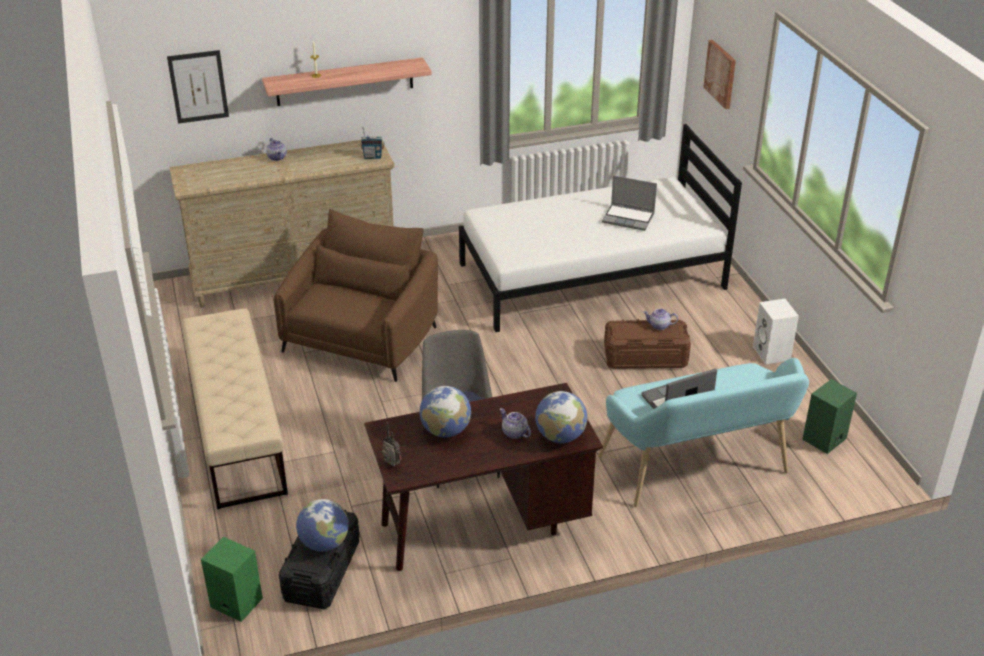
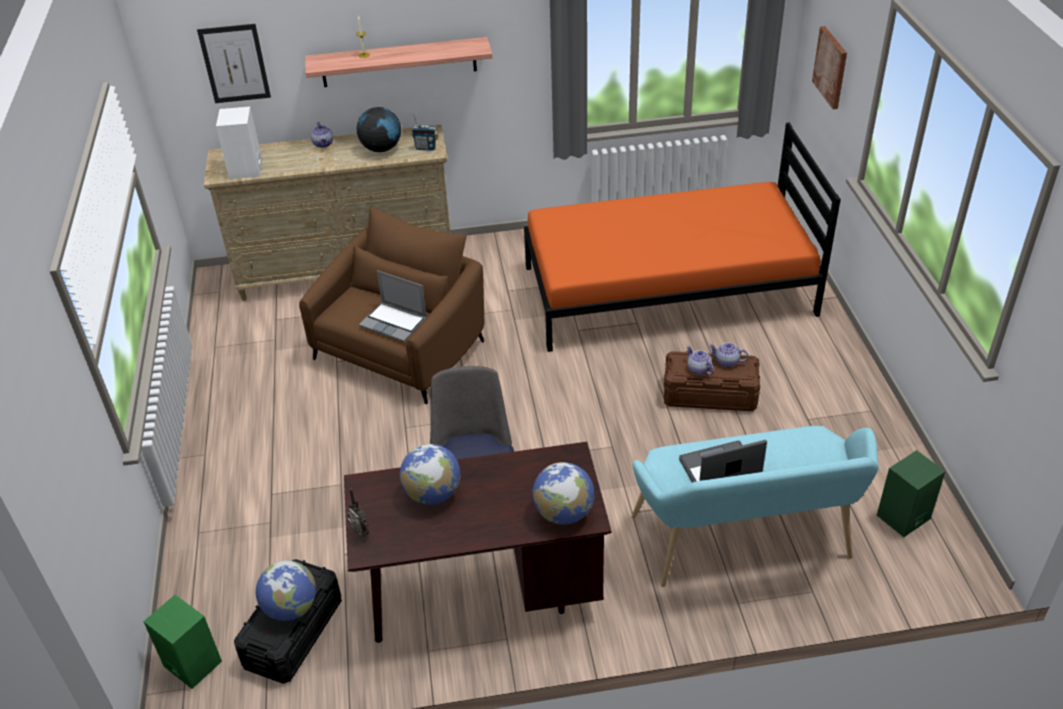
camera: 10 degrees right, 5 degrees up
(237, 429) = (244, 448): beige bench -> none
(332, 159) = (381, 149): none -> globe
(514, 433) = (511, 503): teapot -> teapot (698, 369)
(591, 276) = (668, 290): white bed -> orange bed
(629, 218) = (710, 230): laptop -> laptop (394, 323)
(772, 353) = (859, 401): white speaker -> white speaker (246, 169)

